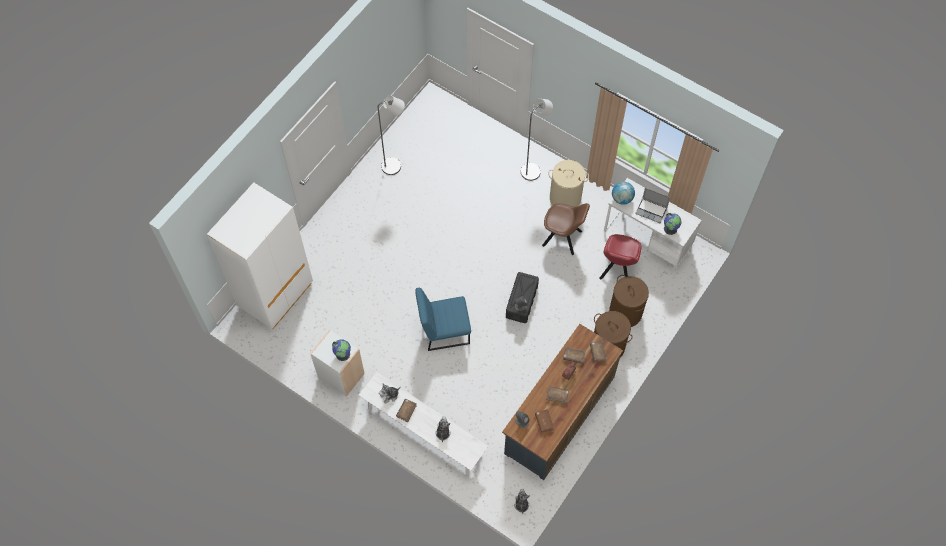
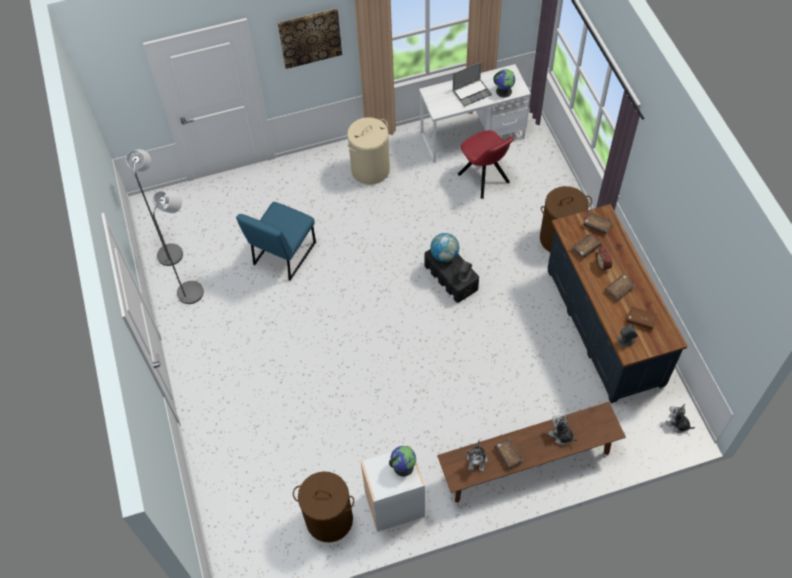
camera: 50 degrees left, 5 degrees down
(275, 295) = (237, 510): white wardrobe -> none
(424, 431) = (527, 464): white bench -> brown bench
(444, 331) = (426, 368): blue chair -> blue chair (283, 254)
(533, 169) = (315, 175): grey floor lamp -> grey floor lamp (170, 250)
(562, 238) = (412, 199): brown chair -> none
(570, 87) = (310, 37): none -> picture
(622, 198) = (438, 106): globe -> globe (444, 255)
(625, 312) = (534, 202): brown laundry basket -> brown laundry basket (329, 519)

